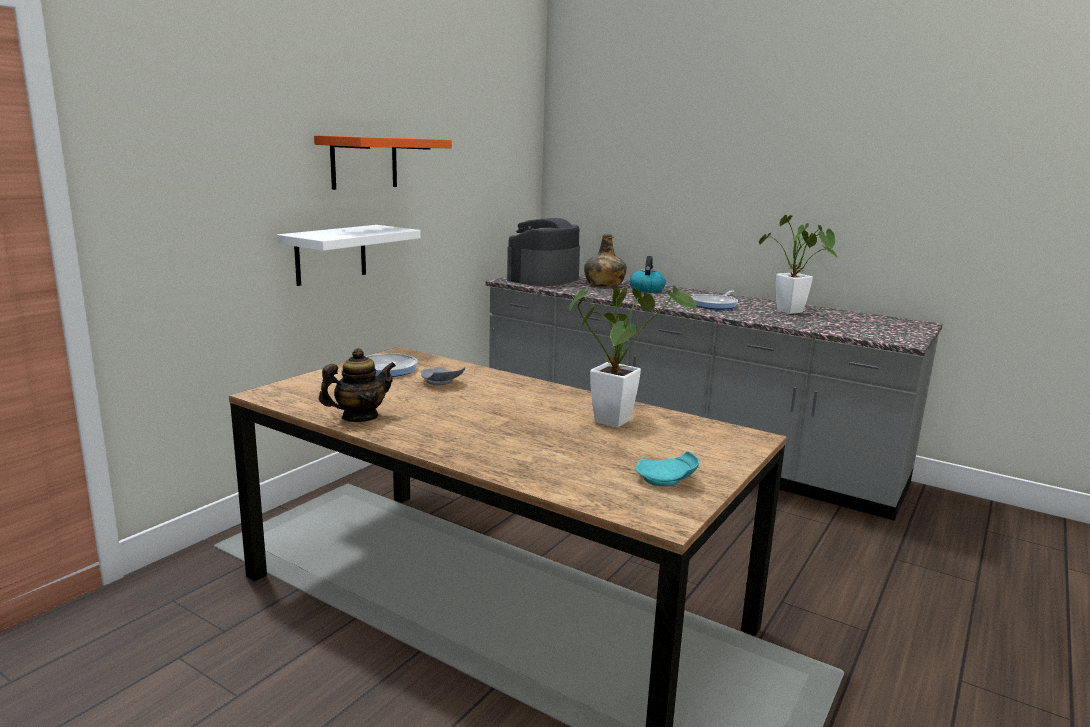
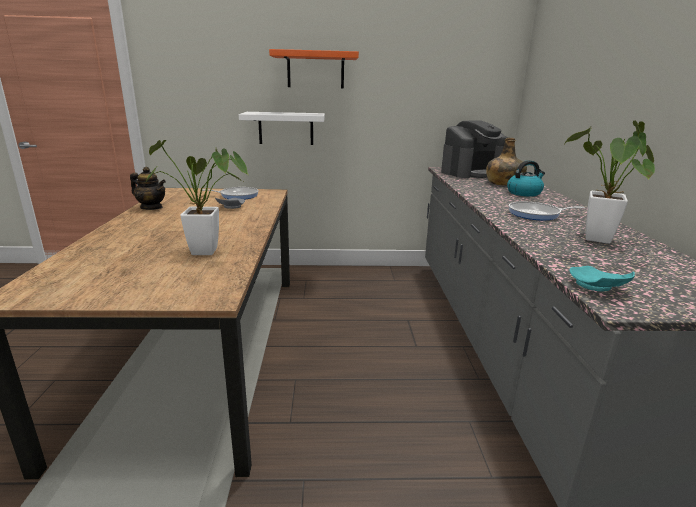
camera: 55 degrees right, 5 degrees up
(543, 279) = (472, 172): coffee machine -> coffee machine turned 150 degrees clockwise
(666, 480) = (89, 285): turquoise plate -> turquoise plate (596, 287)

